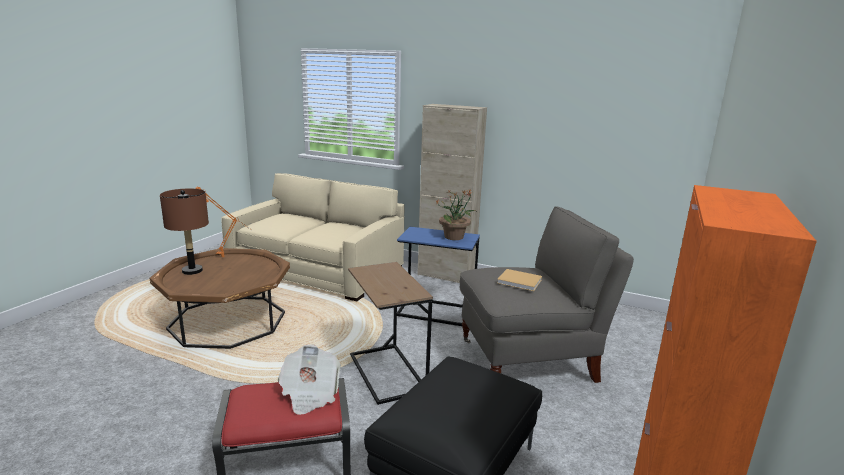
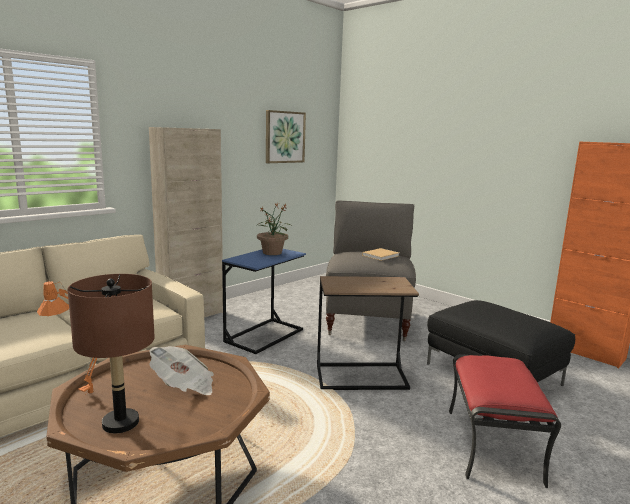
camera: 70 degrees left, 5 degrees down
(310, 393) = (494, 364): newspaper -> newspaper (184, 386)
(601, 122) = (284, 137): none -> picture

